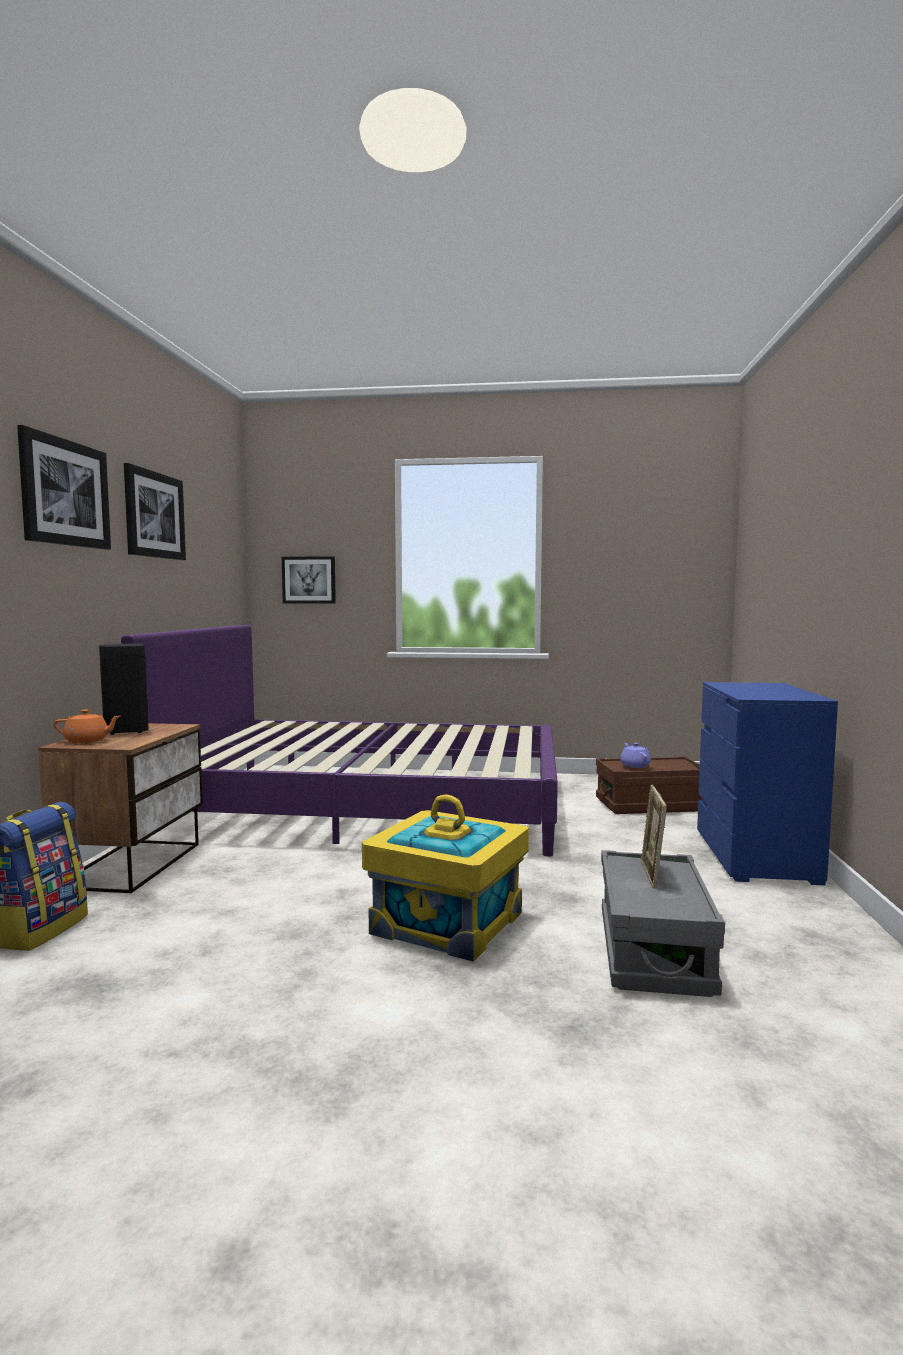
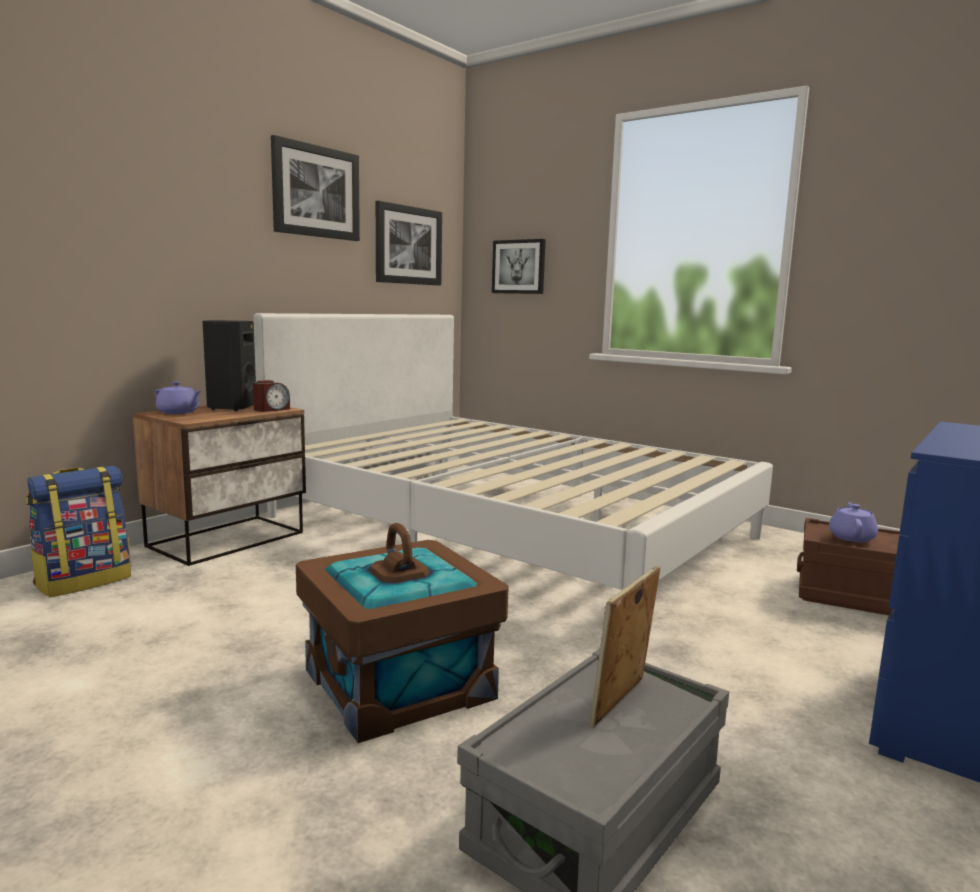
camera: 30 degrees right, 5 degrees up
(65, 493) = (183, 165): picture -> picture (408, 245)
(88, 741) = (178, 412): orange teapot -> purple teapot
(170, 727) = (271, 409): none -> alarm clock
(369, 805) = (508, 526): purple bed -> white bed
(448, 922) = (400, 684): yellow storage box -> brown storage box

